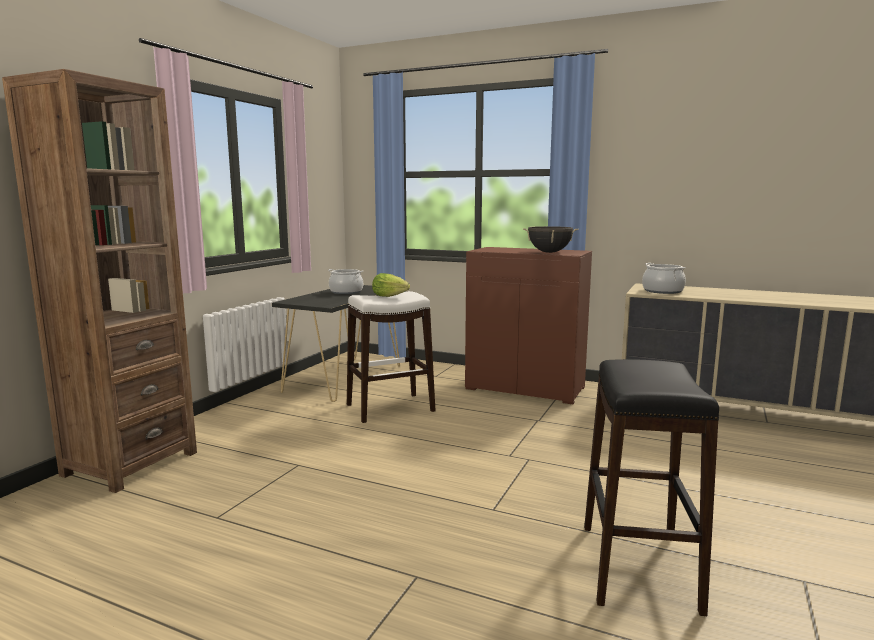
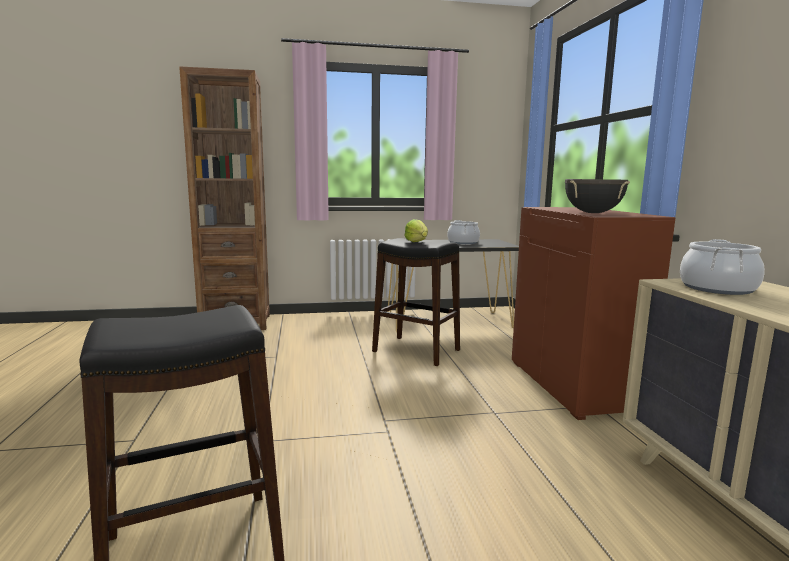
camera: 55 degrees right, 0 degrees up
(390, 408) = (416, 351): white stool -> black stool

